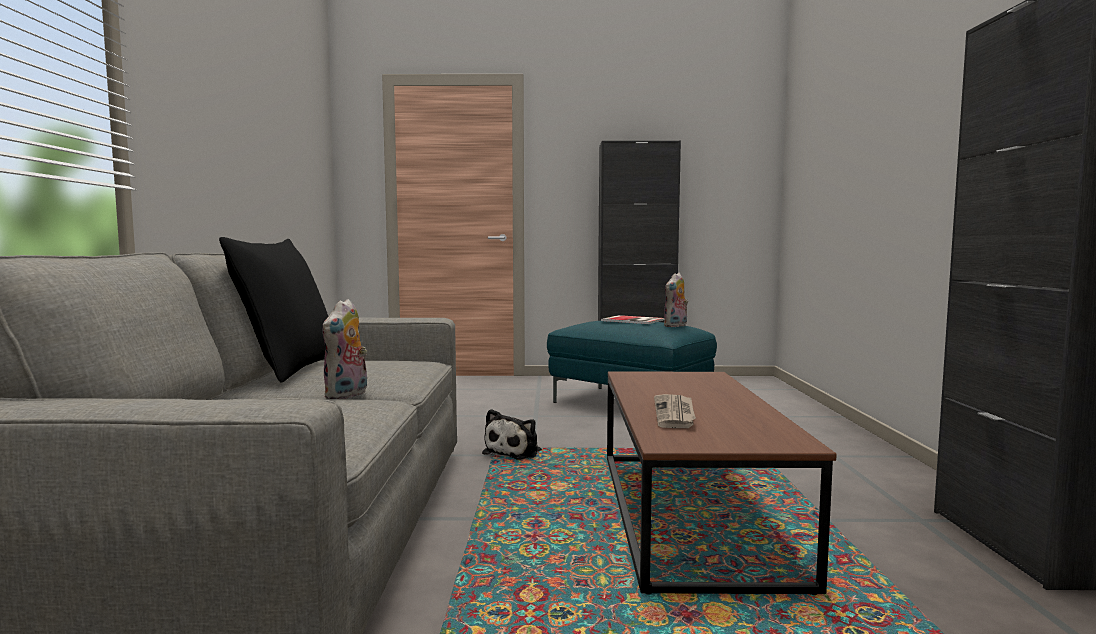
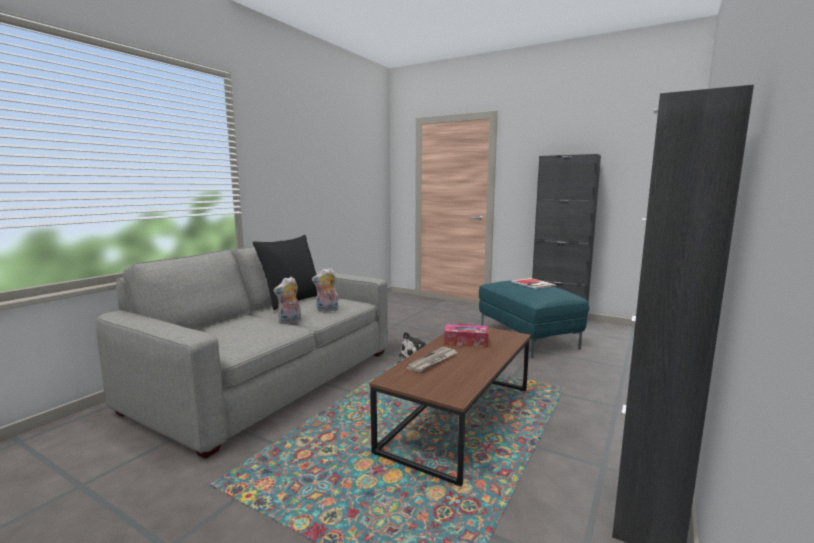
camera: 30 degrees right, 5 degrees up
(667, 388) = (466, 342): none -> tissue box
(676, 326) = (554, 292): plush toy -> plush toy (327, 310)

